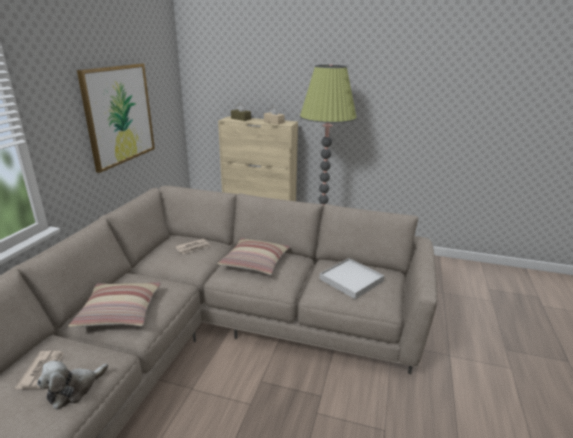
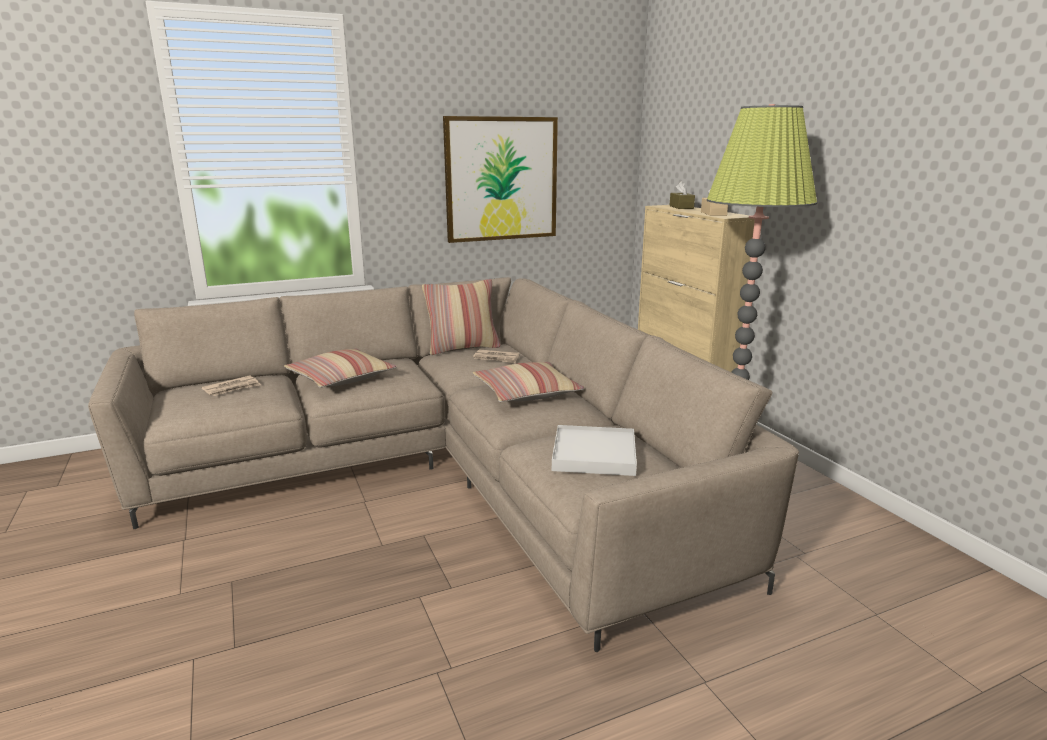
camera: 50 degrees right, 5 degrees down
(74, 389) = (223, 407): plush toy -> none
(155, 249) = (462, 348): none -> pillow

